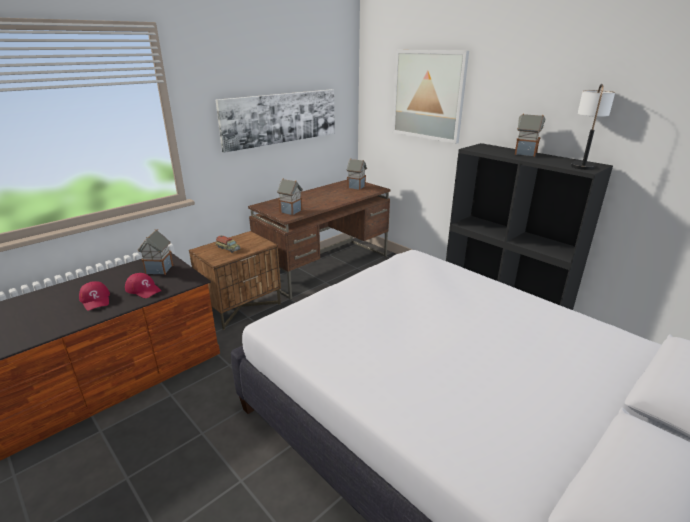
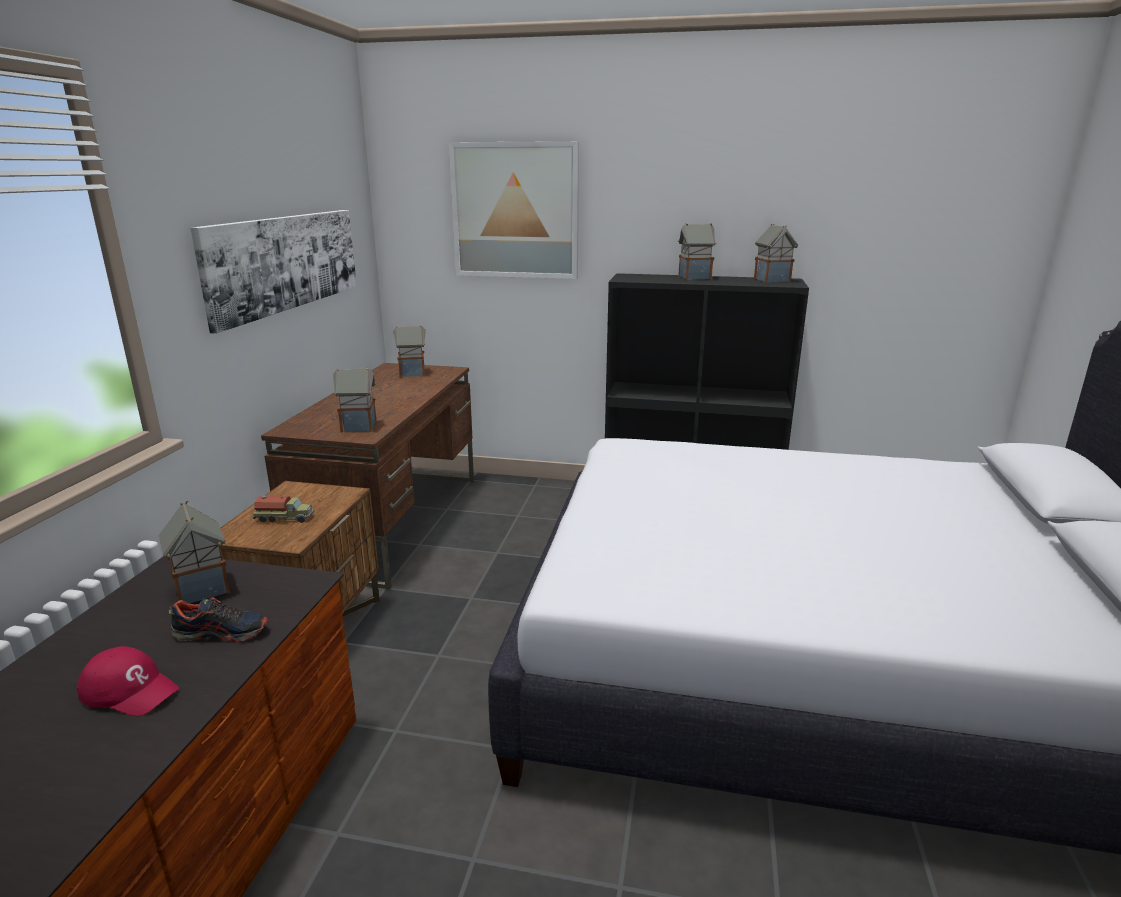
camera: 35 degrees left, 5 degrees down
(143, 289) = (222, 632): red cap -> shoe
(582, 163) = (772, 280): table lamp -> toy house

